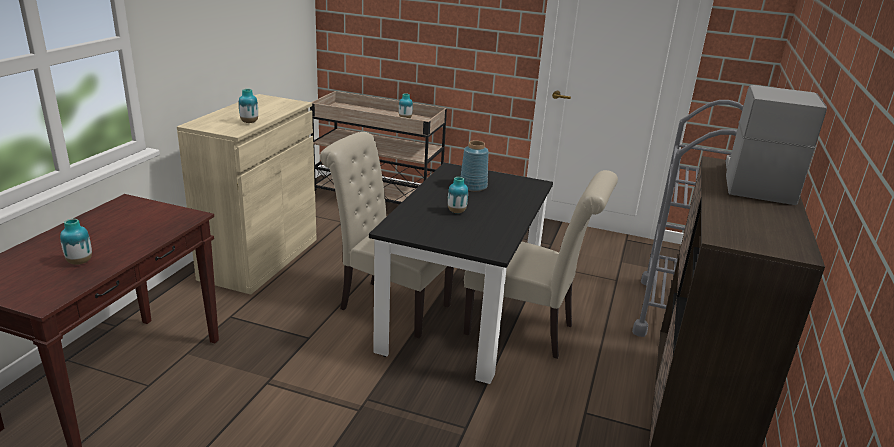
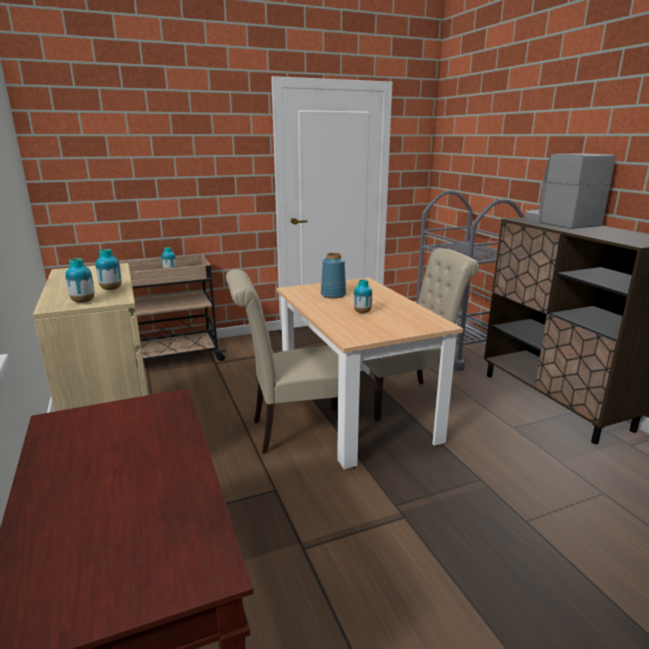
camera: 40 degrees left, 5 degrees down
(80, 262) = (149, 503): vase -> vase (83, 301)
(461, 317) = (356, 411): black dining table -> beige dining table

